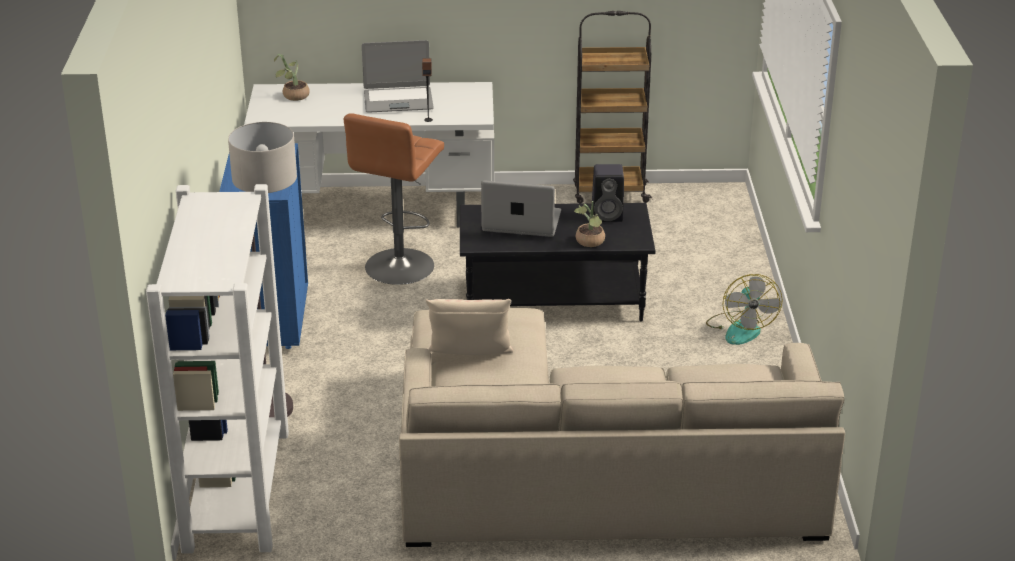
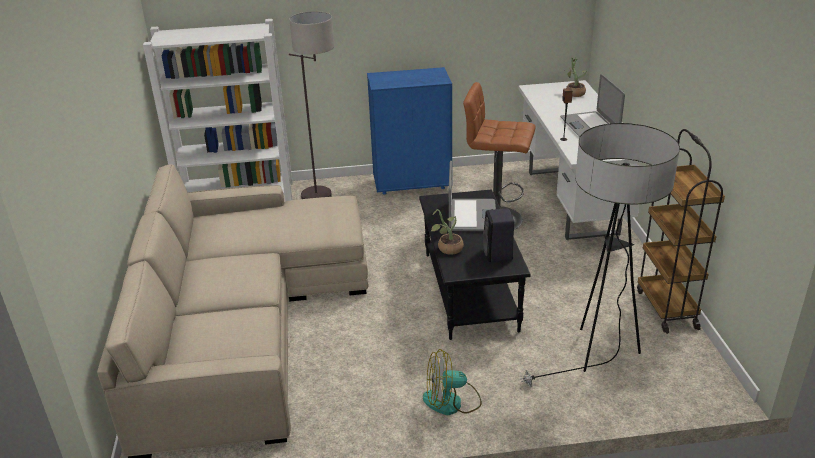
camera: 85 degrees right, 0 degrees up
(470, 358) = (283, 215): beige pillow -> none
(680, 242) = (597, 357): none -> floor lamp

